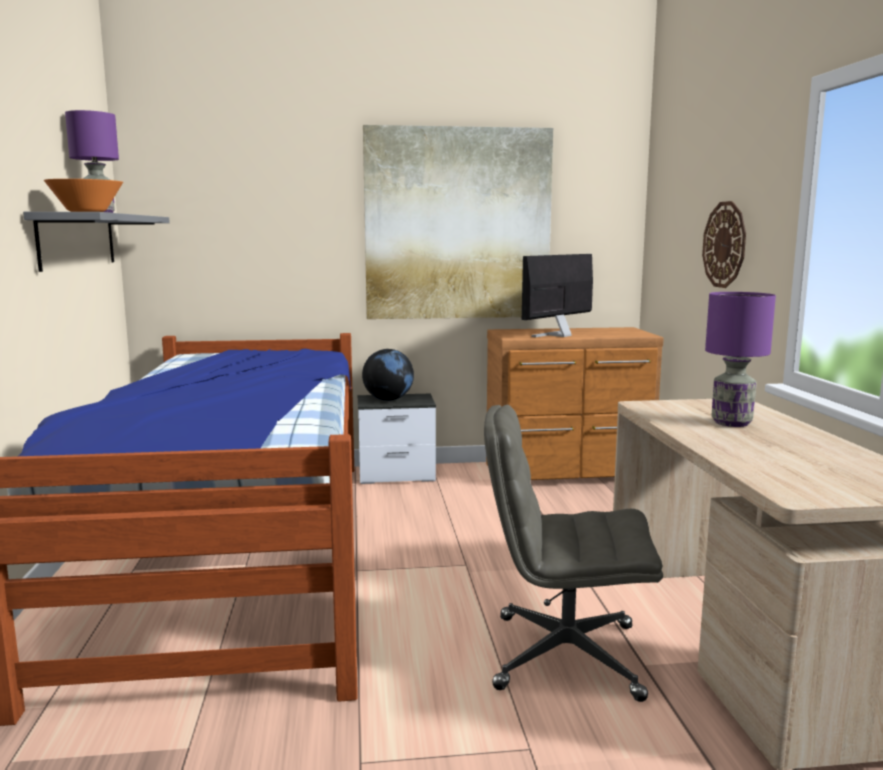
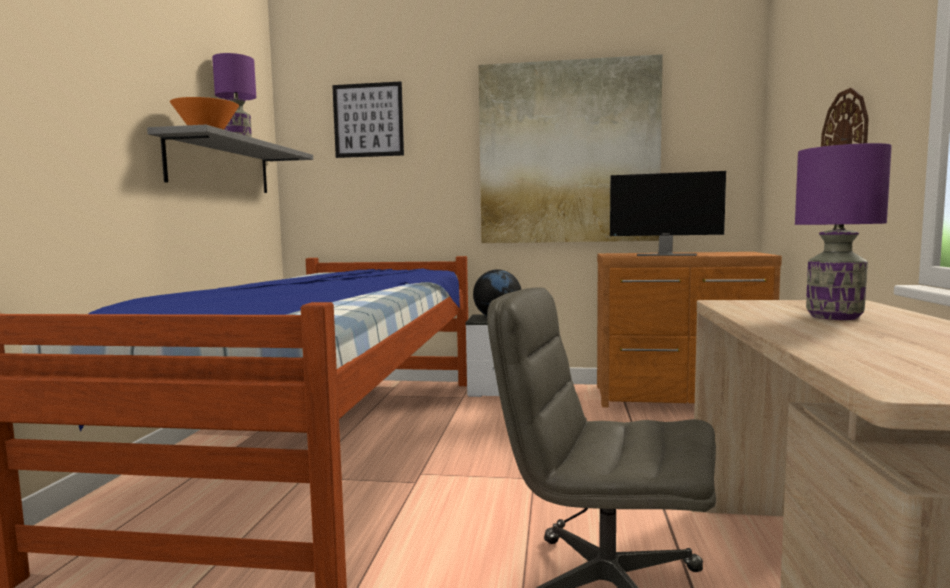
camera: 15 degrees right, 5 degrees down
(233, 178) = (368, 120): none -> picture
(558, 335) = (665, 255): monitor -> monitor turned 135 degrees counterclockwise

